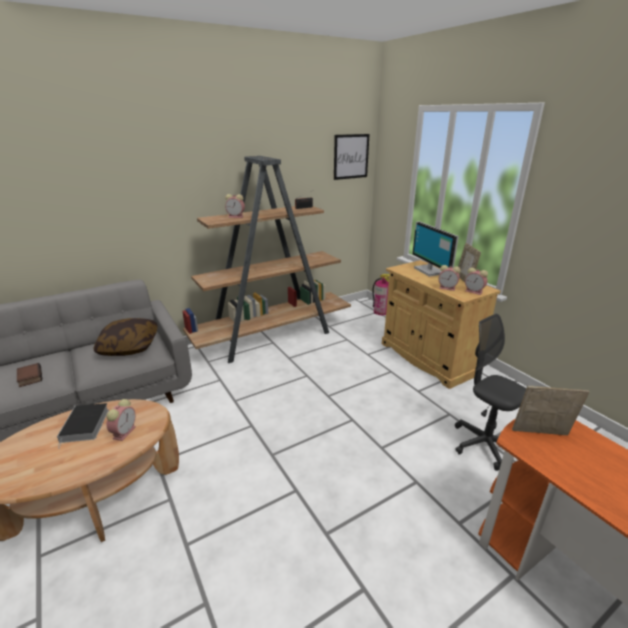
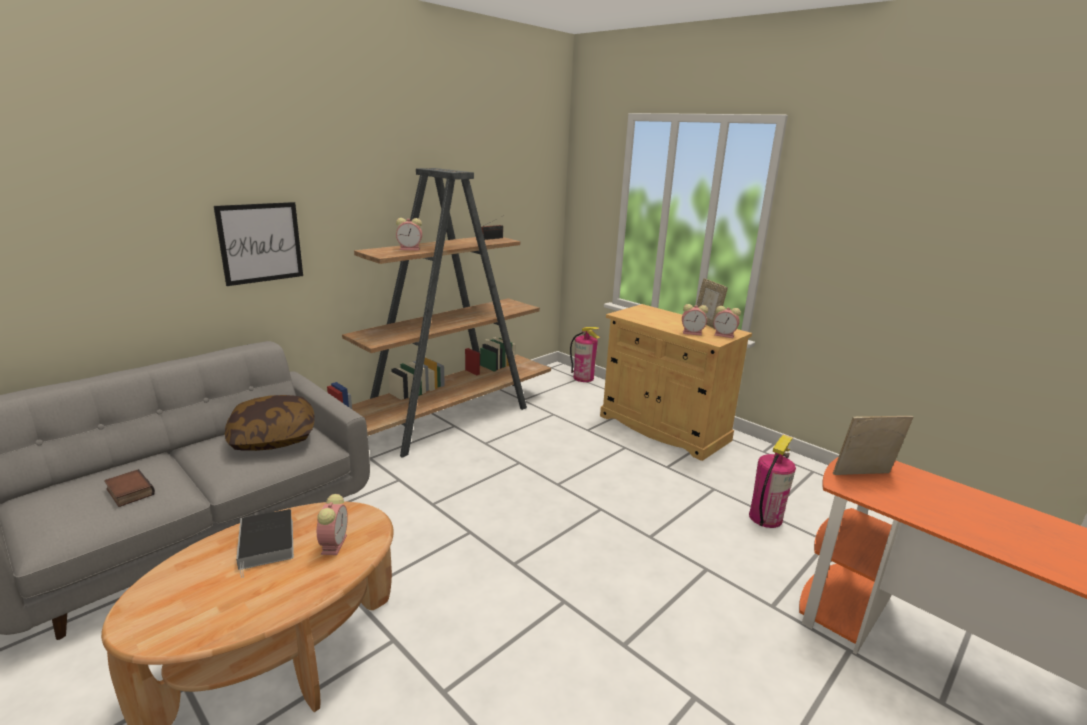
camera: 15 degrees left, 5 degrees down
(351, 156) = (539, 174): picture -> picture (260, 243)
(430, 270) = (661, 315): monitor -> none
(483, 444) = (765, 518): grey office chair -> fire extinguisher

